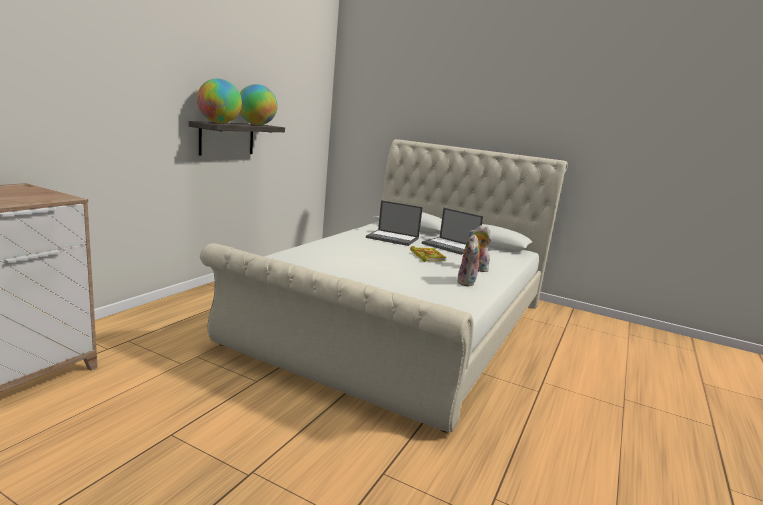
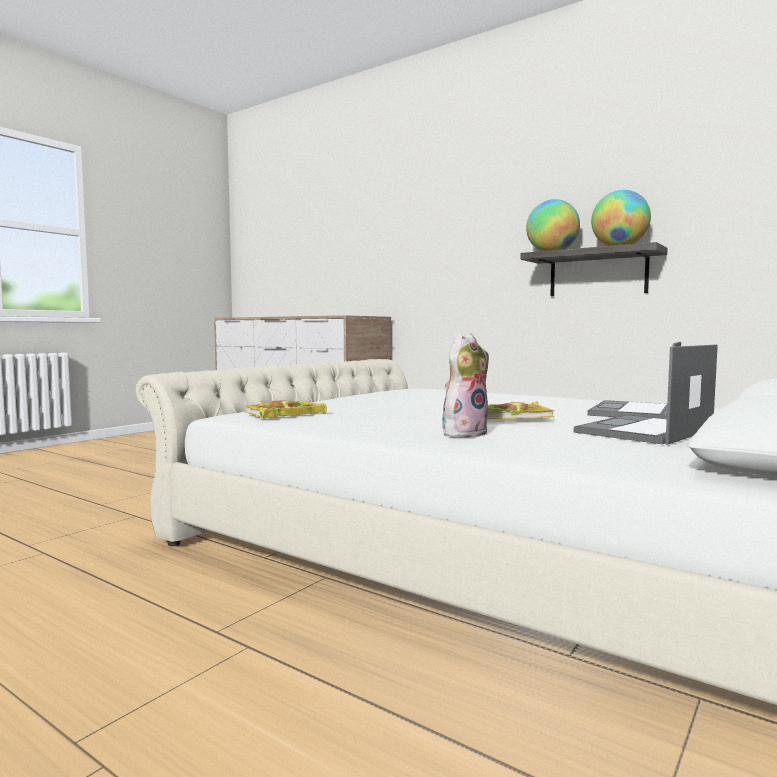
camera: 100 degrees right, 10 degrees down
(446, 299) = (283, 414): none -> book
(468, 283) = (364, 424): plush toy -> none

